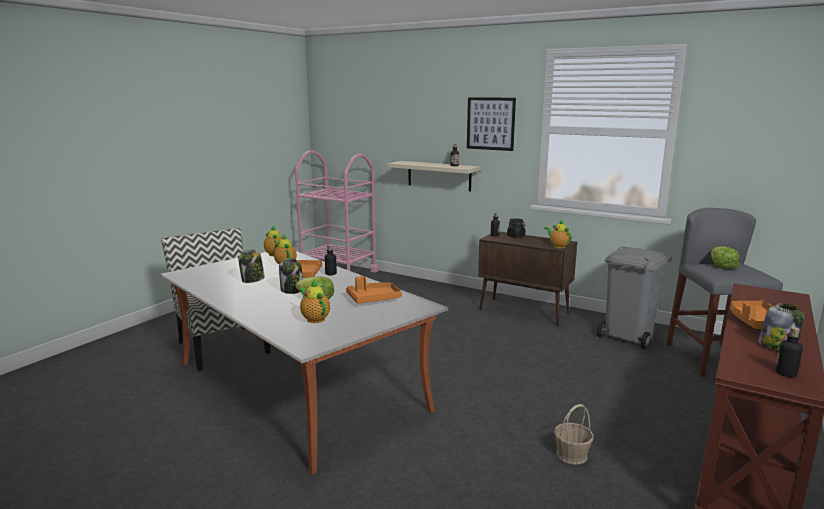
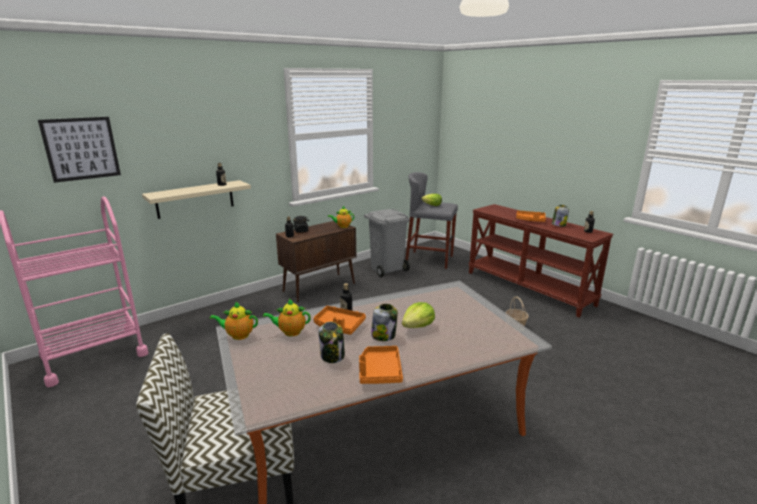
camera: 70 degrees left, 5 degrees up
(314, 319) = (467, 331): teapot -> none
(373, 299) = (430, 302): orange tray -> orange tray (379, 371)
(490, 123) = (243, 138): picture -> picture (81, 149)

